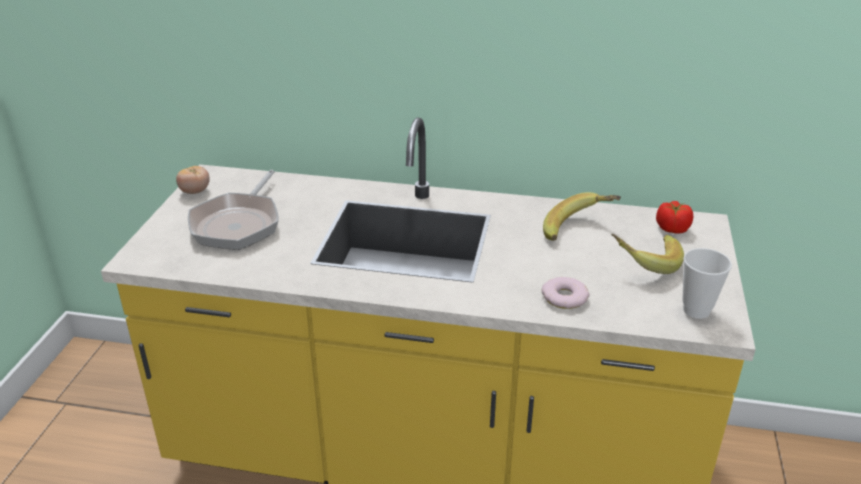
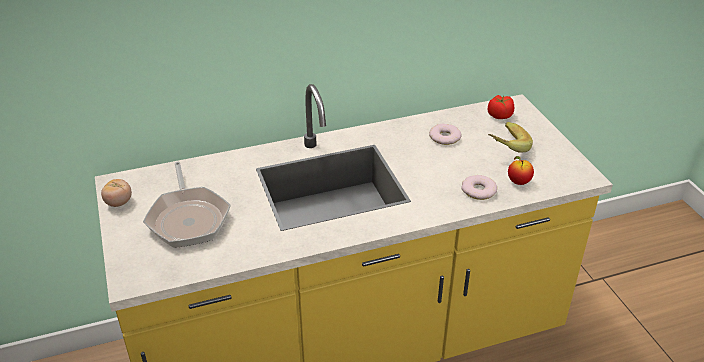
camera: 30 degrees left, 5 degrees up
(579, 231) = (444, 137): banana -> donut
(625, 305) = (518, 182): none -> apple
(696, 310) = (561, 170): cup -> none

